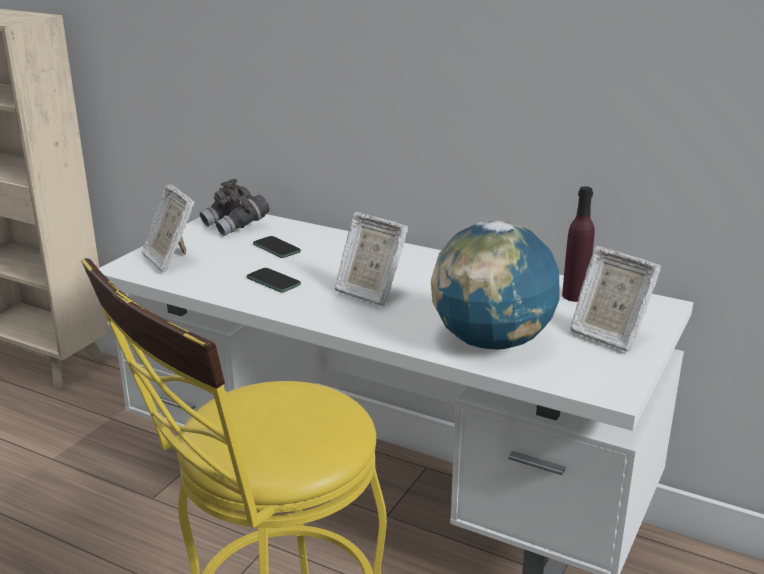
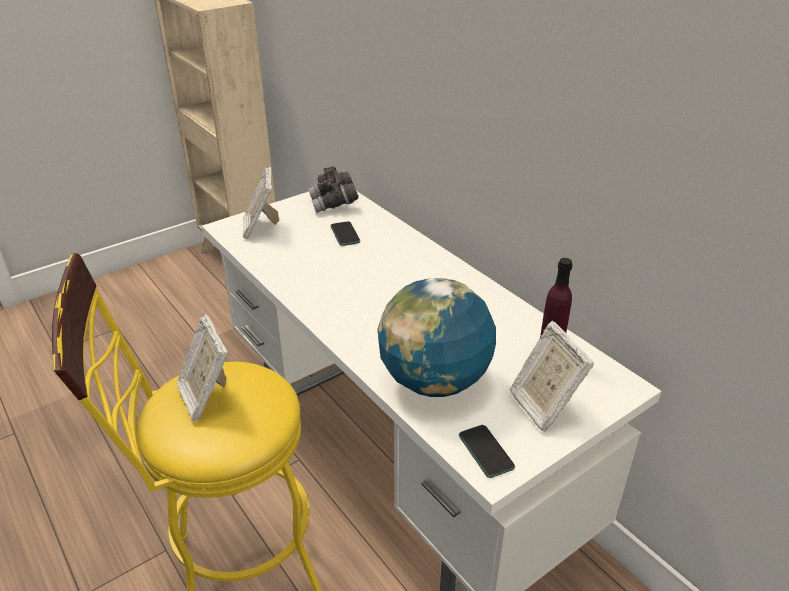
camera: 25 degrees right, 10 degrees up
(273, 281) = (316, 268): phone -> phone (486, 452)
(369, 292) = (378, 299): picture frame -> picture frame (207, 396)

